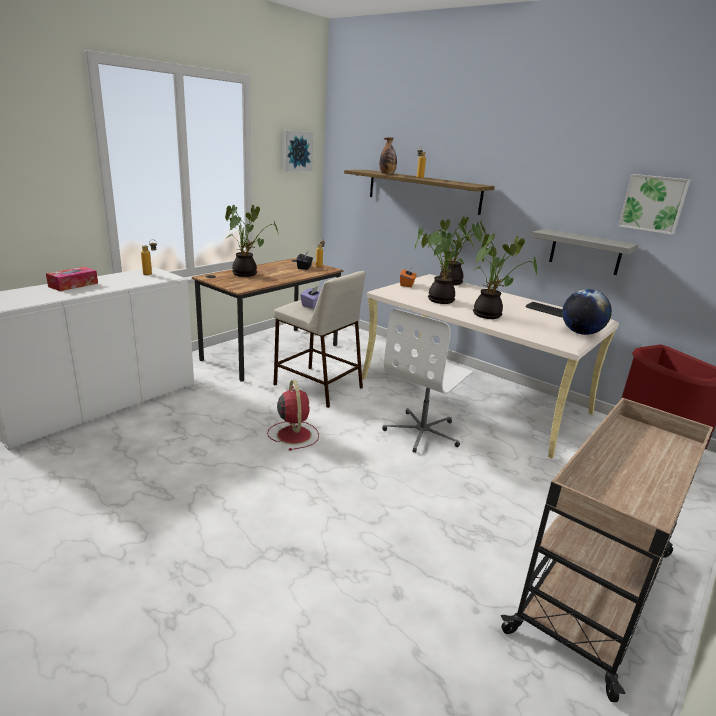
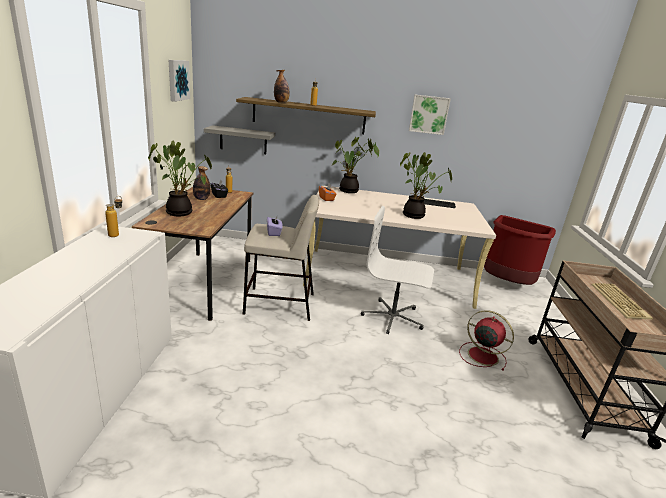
camera: 35 degrees left, 0 degrees up
(73, 285) = (53, 270): tissue box -> none
(283, 267) = (201, 199): none -> bottle
(293, 434) = (313, 354): red fan -> red fan (481, 355)
(423, 432) = (392, 317): white office chair -> white office chair turned 105 degrees clockwise
(438, 300) = (367, 208): potted plant -> none
(581, 333) = (476, 217): globe -> none
(585, 252) = (448, 158): grey shelf -> grey shelf (243, 140)
(652, 468) = (620, 302): none -> keyboard
(653, 203) = (492, 122): picture -> picture (429, 114)

